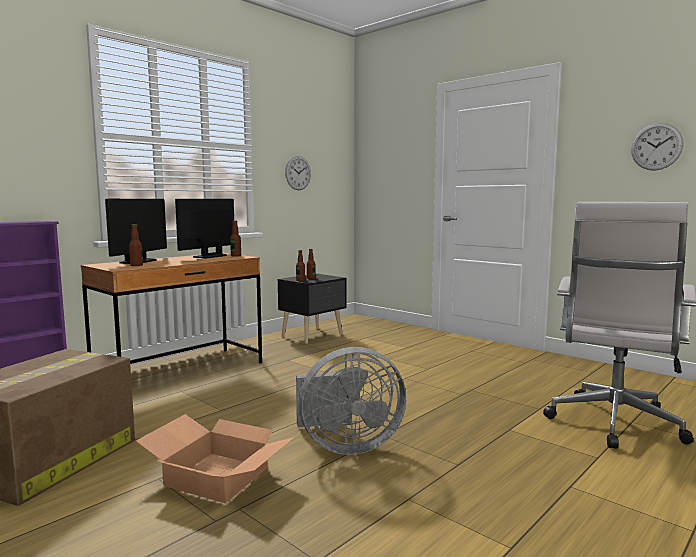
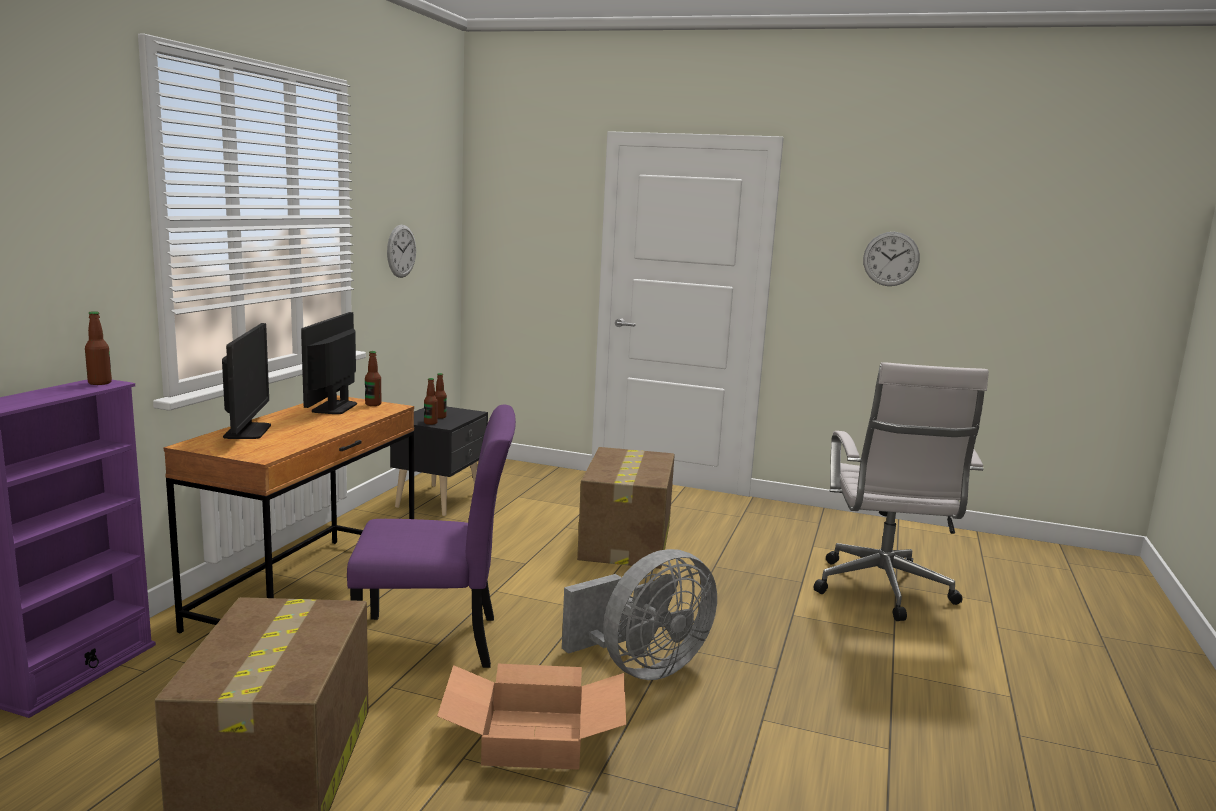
camera: 25 degrees left, 5 degrees up
(136, 265) = (268, 443): bottle -> bottle (100, 383)
(221, 408) = (435, 642): none -> purple chair
(415, 369) = (625, 542): none -> cardboard box

